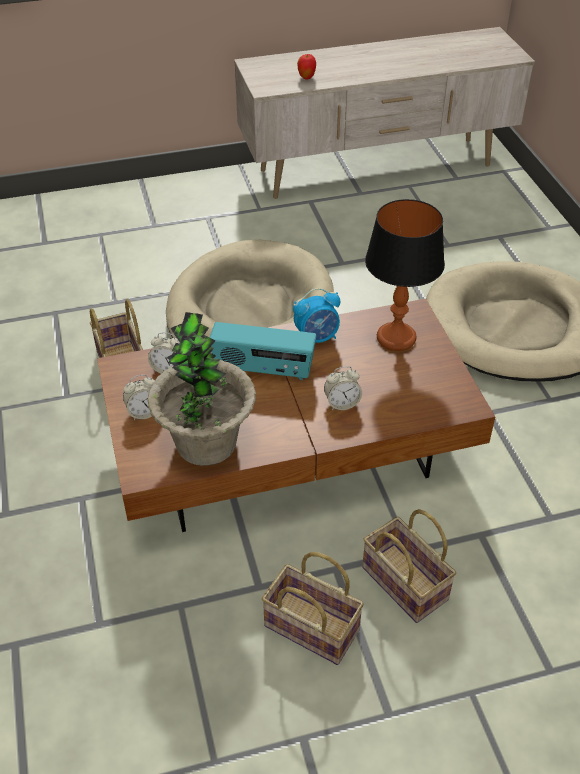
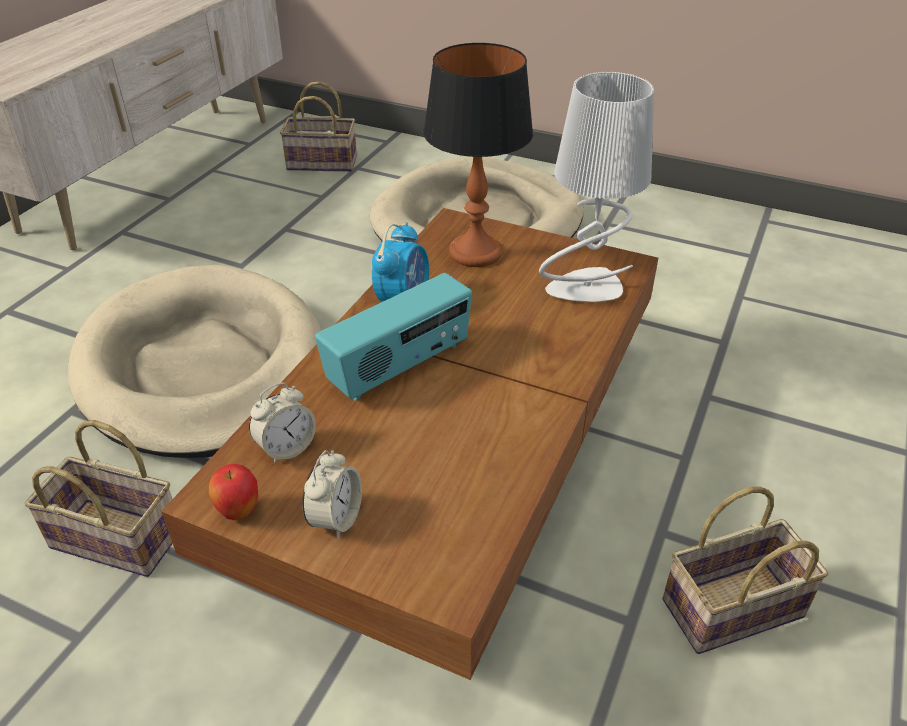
camera: 50 degrees left, 5 degrees down
(206, 443) = (466, 487): potted plant -> none
(306, 77) = (46, 61): apple -> apple (239, 512)
(342, 403) = (528, 339): alarm clock -> none
(401, 583) = (723, 490): basket -> basket (320, 163)
(417, 401) = (585, 289): none -> grey table lamp

